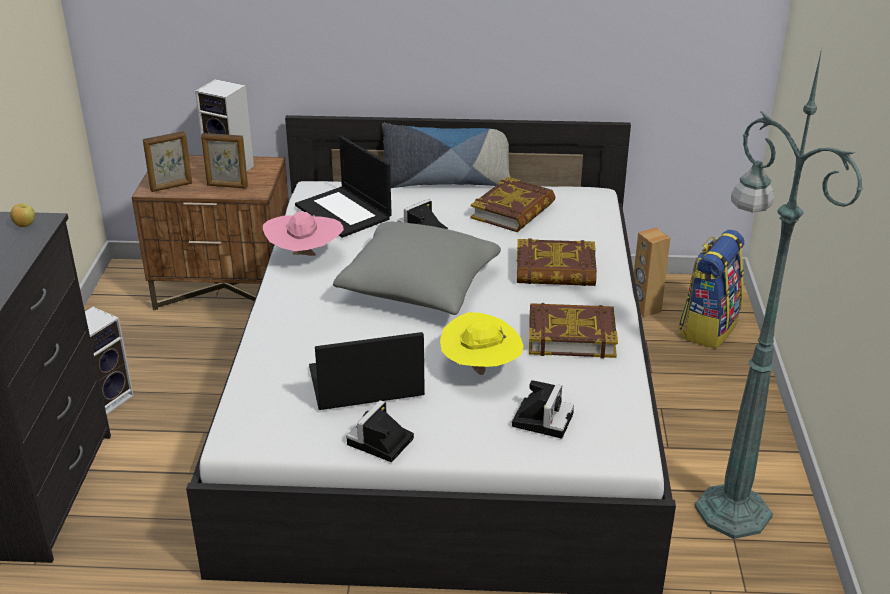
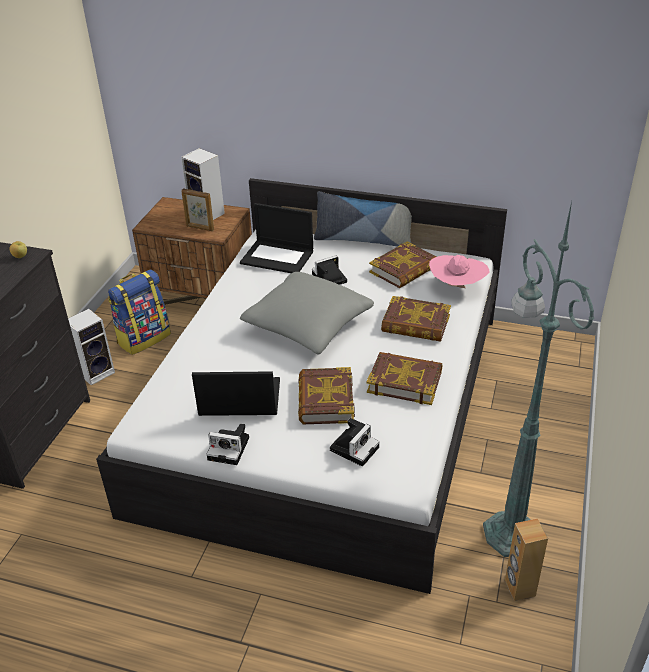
camera: 15 degrees right, 5 degrees up
(171, 187) = (162, 224): picture frame -> none
(305, 257) = (236, 290): pink hat -> pink hat (456, 287)
(344, 212) = (278, 257): laptop -> laptop turned 45 degrees counterclockwise
(380, 443) = (230, 448): camera -> camera turned 120 degrees counterclockwise
(480, 370) = (325, 400): yellow hat -> book
(645, 308) = (506, 354): brown speaker -> brown speaker (519, 588)
(708, 327) = (550, 376): backpack -> backpack (144, 338)

